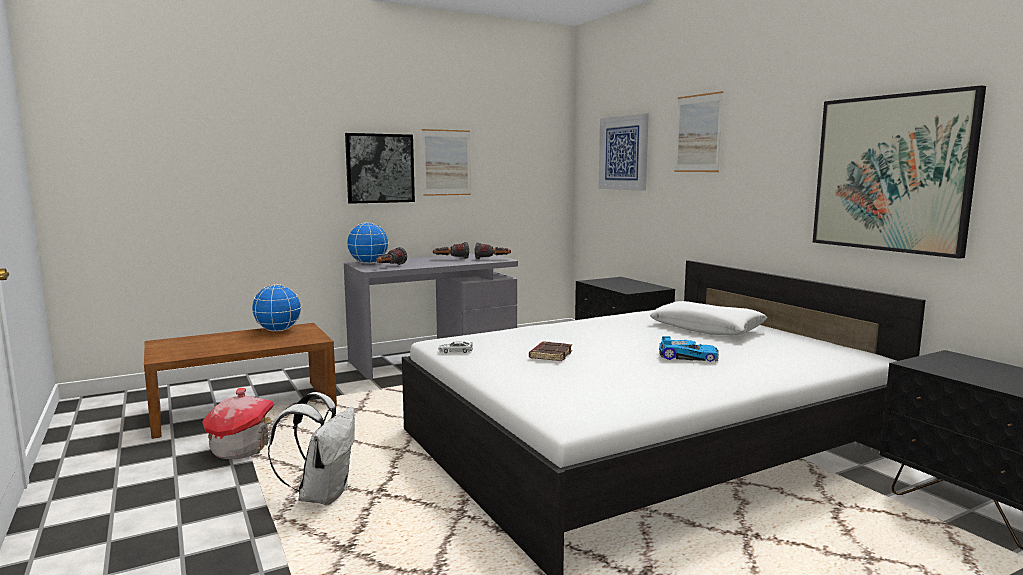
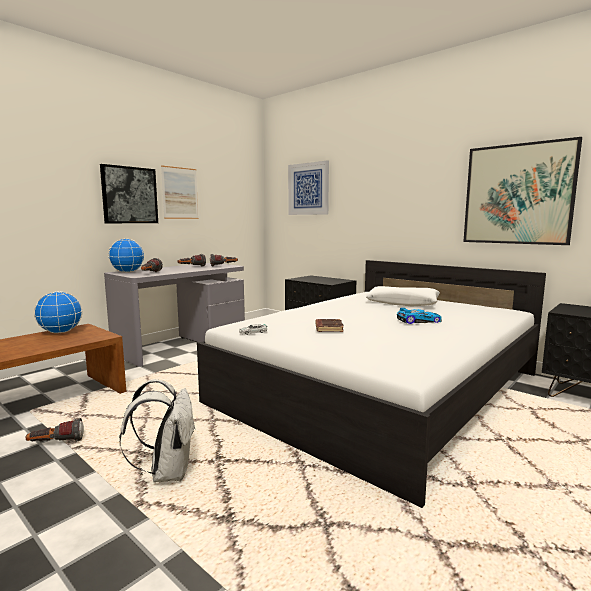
camera: 20 degrees left, 0 degrees up
(241, 449) = (56, 443): toy house -> flashlight
(698, 133) = (370, 173): picture -> none

